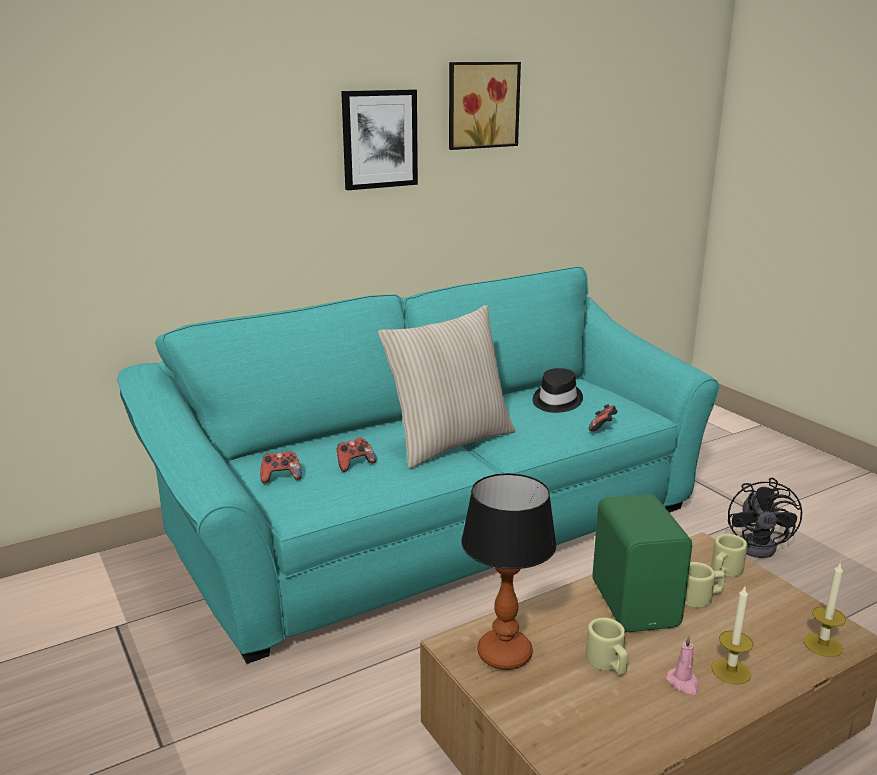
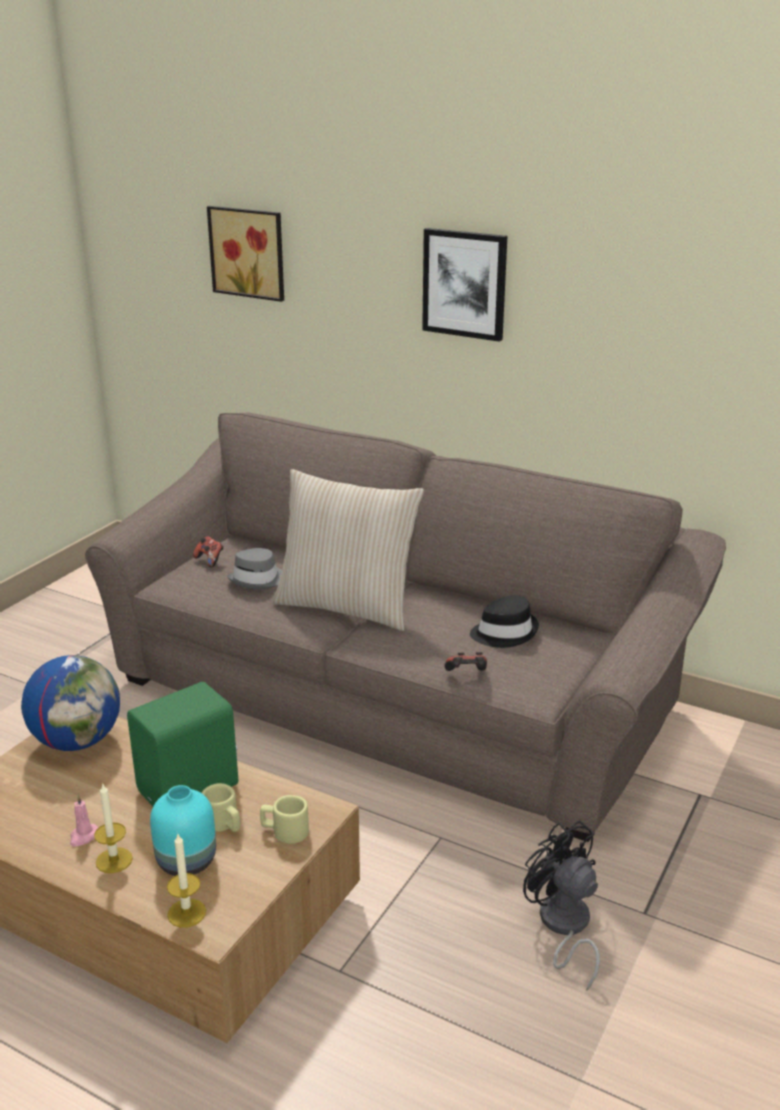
camera: 60 degrees right, 5 degrees up
(354, 464) = (258, 579): game controller -> grey hat
(438, 524) = (390, 695): turquoise sofa -> brown sofa
(481, 105) = (595, 265): picture -> picture (249, 252)
(503, 654) = (77, 741): table lamp -> globe
(608, 663) = (91, 792): beige mug -> none
(746, 629) = (186, 860): none -> turquoise vase
(762, 546) = (563, 927): black fan -> black fan turned 75 degrees clockwise

